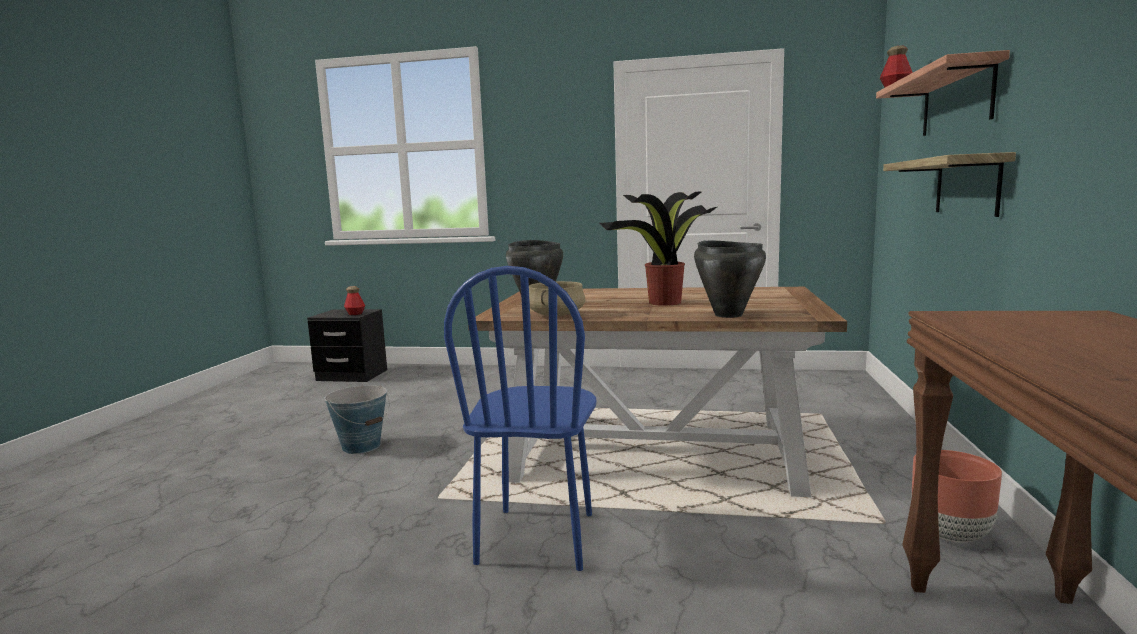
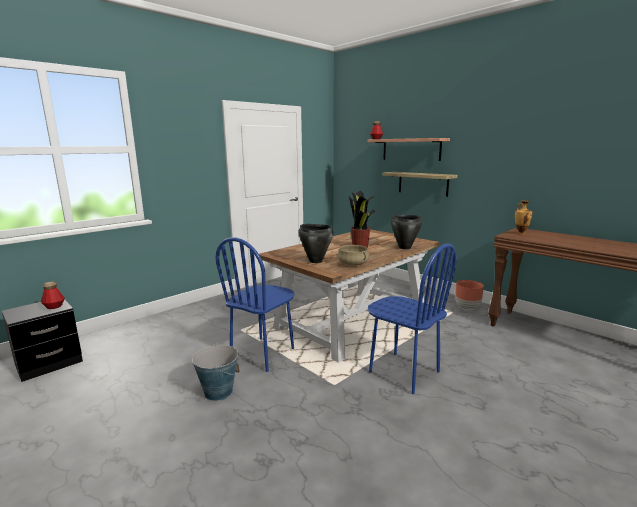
camera: 55 degrees left, 5 degrees up
(470, 436) = (263, 354): none -> blue chair
(1020, 318) = (520, 233): none -> vase

